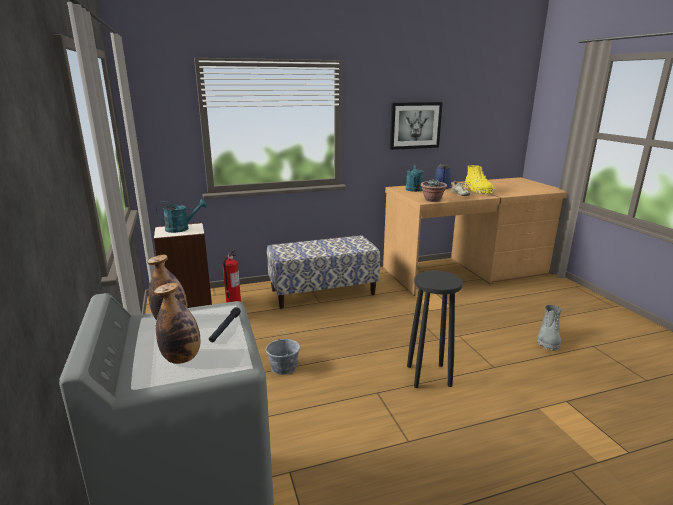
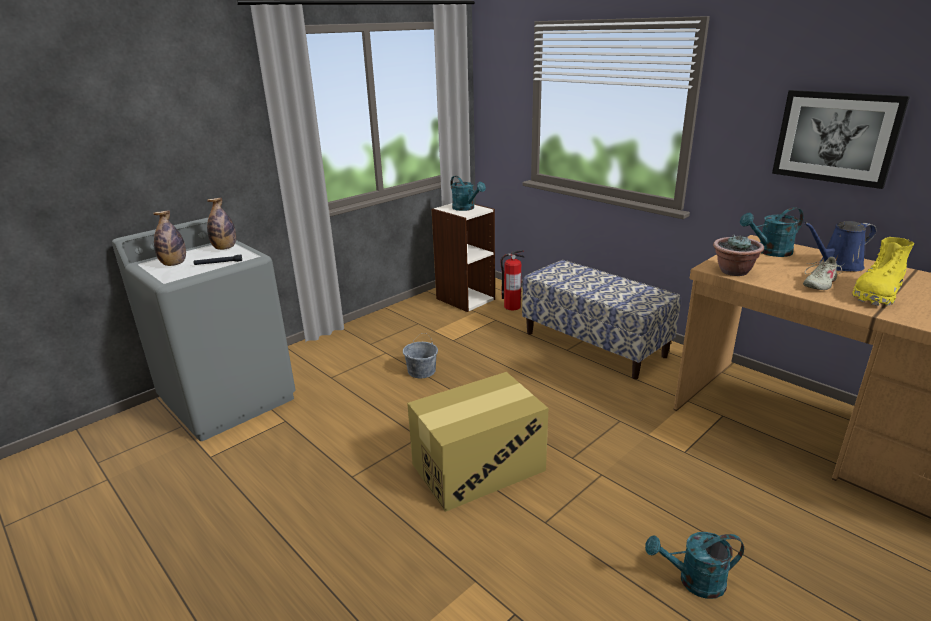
camera: 65 degrees right, 5 degrees up
(429, 375) = (478, 467): black stool -> cardboard box
(548, 340) = (693, 581): grey boot -> turquoise watering can

